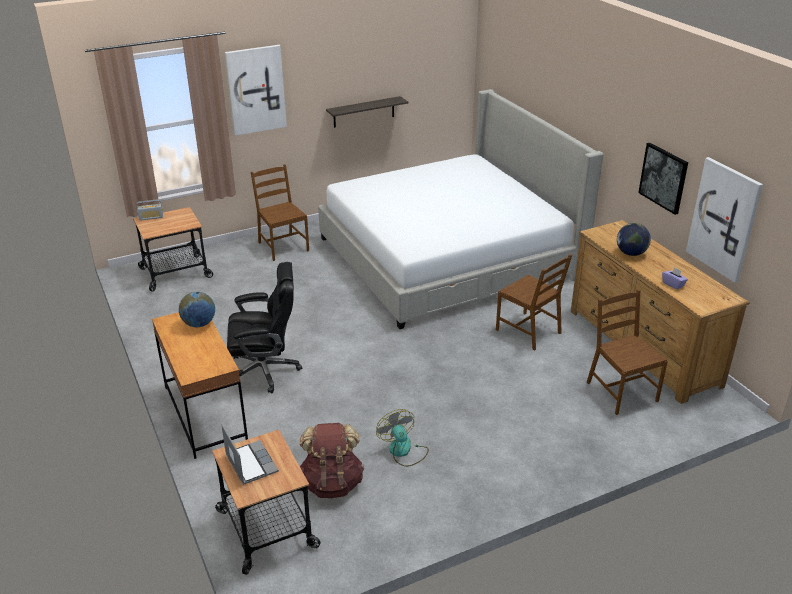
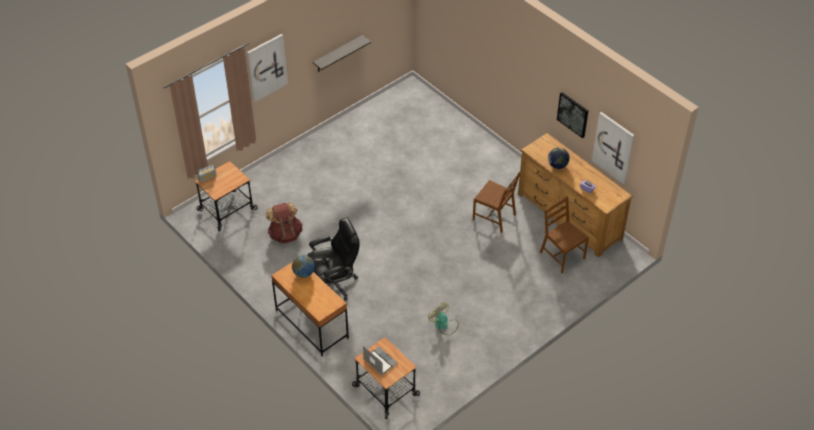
camera: 15 degrees left, 15 degrees up
(282, 246) = (294, 168): brown chair -> none
(332, 483) = (410, 355): brown backpack -> brown backpack (285, 234)
(447, 257) = (420, 157): bed -> none

